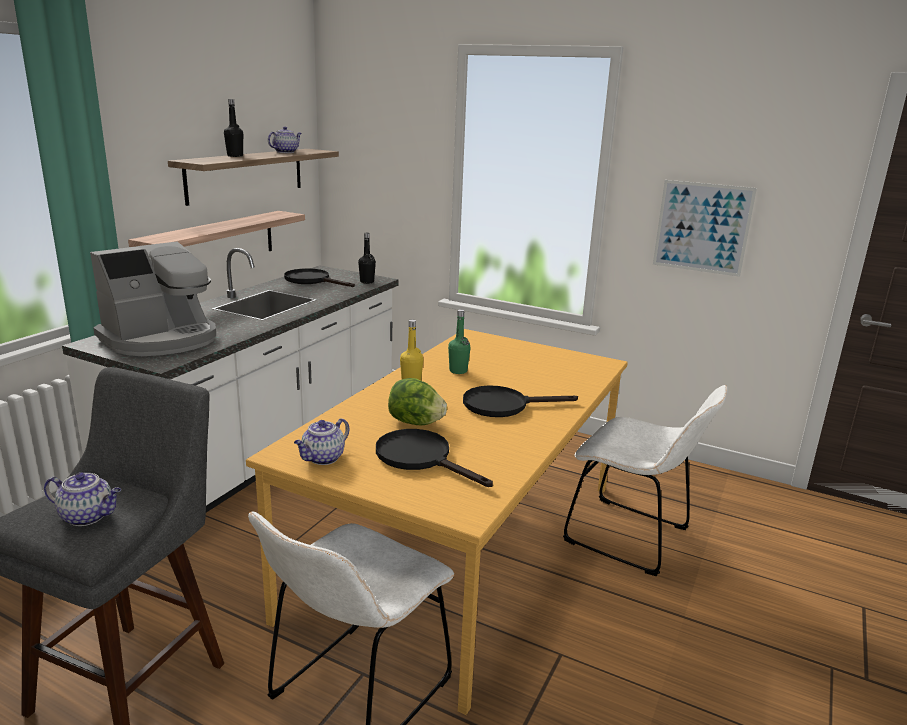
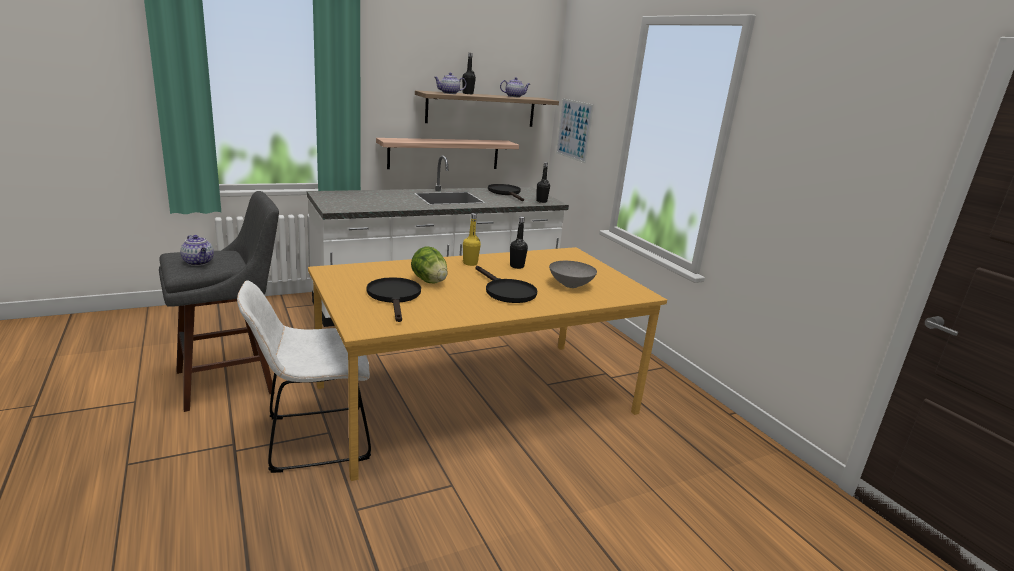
camera: 35 degrees right, 0 degrees up
(161, 339) = (356, 199): coffee machine -> none
(323, 458) = (343, 279): teapot -> teapot (449, 93)
(458, 371) = (517, 266): green bottle -> black bottle
(504, 405) = (506, 291): black frying pan -> black frying pan turned 150 degrees counterclockwise
(540, 375) = (571, 285): none -> grey bowl
(633, 538) = (612, 451): white chair -> none
(702, 227) = (794, 194): picture -> picture (574, 130)

